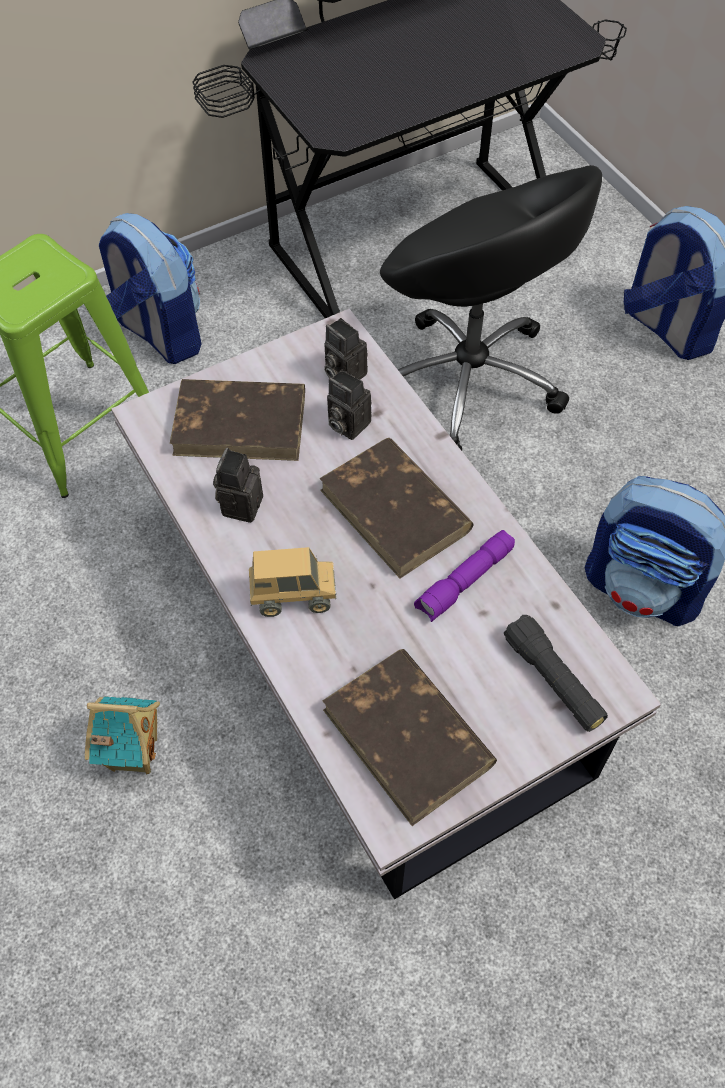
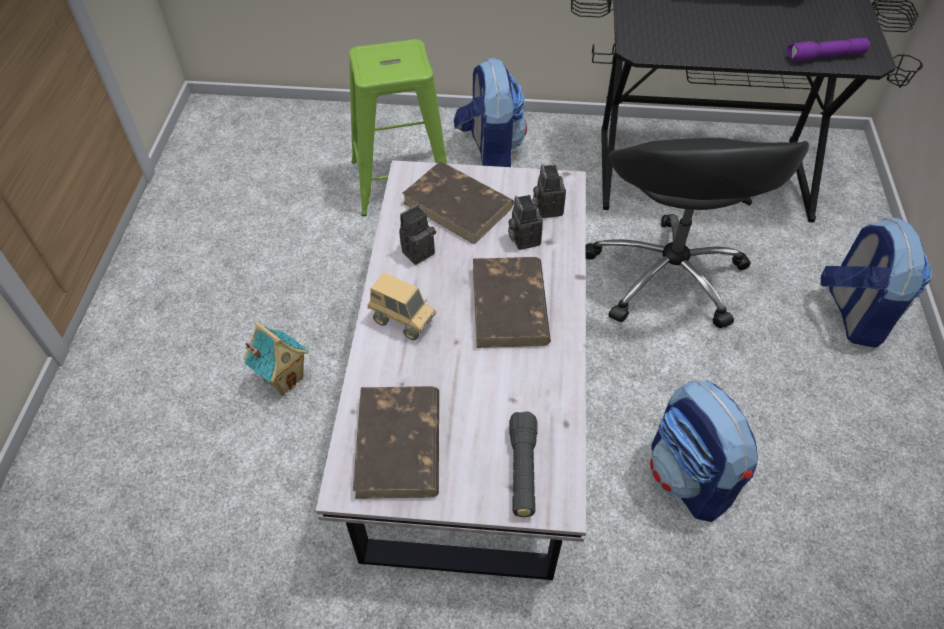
camera: 35 degrees right, 5 degrees down
(465, 582) = (517, 374): purple flashlight -> purple flashlight (824, 57)

